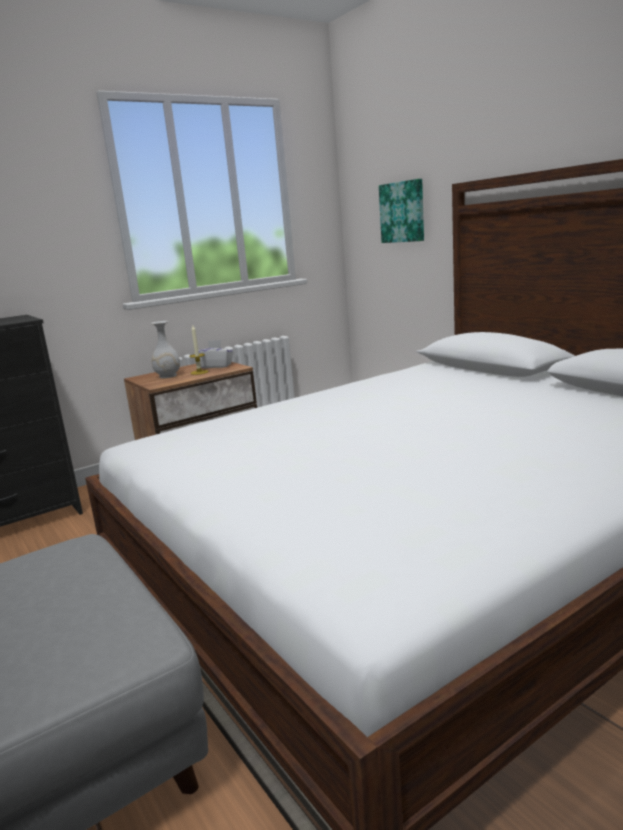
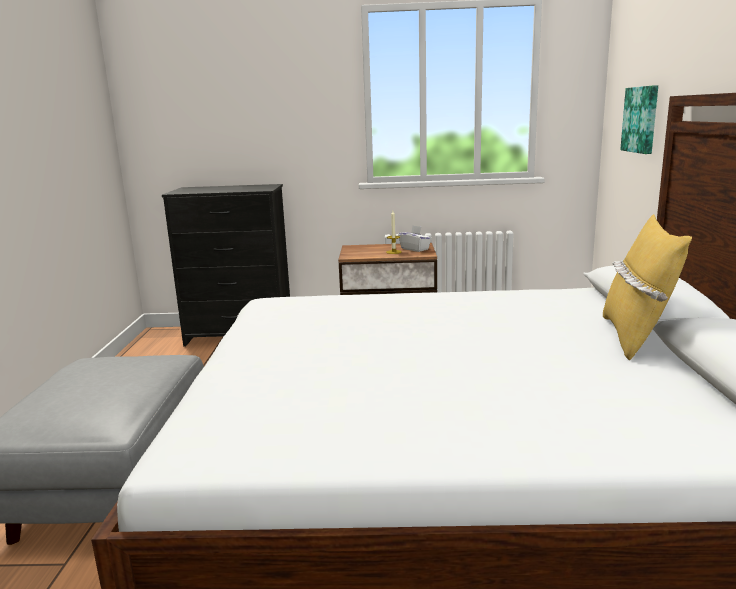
camera: 35 degrees right, 0 degrees up
(167, 376) = (369, 250): white vase -> none
(527, 385) = (635, 337): none -> yellow pillow

